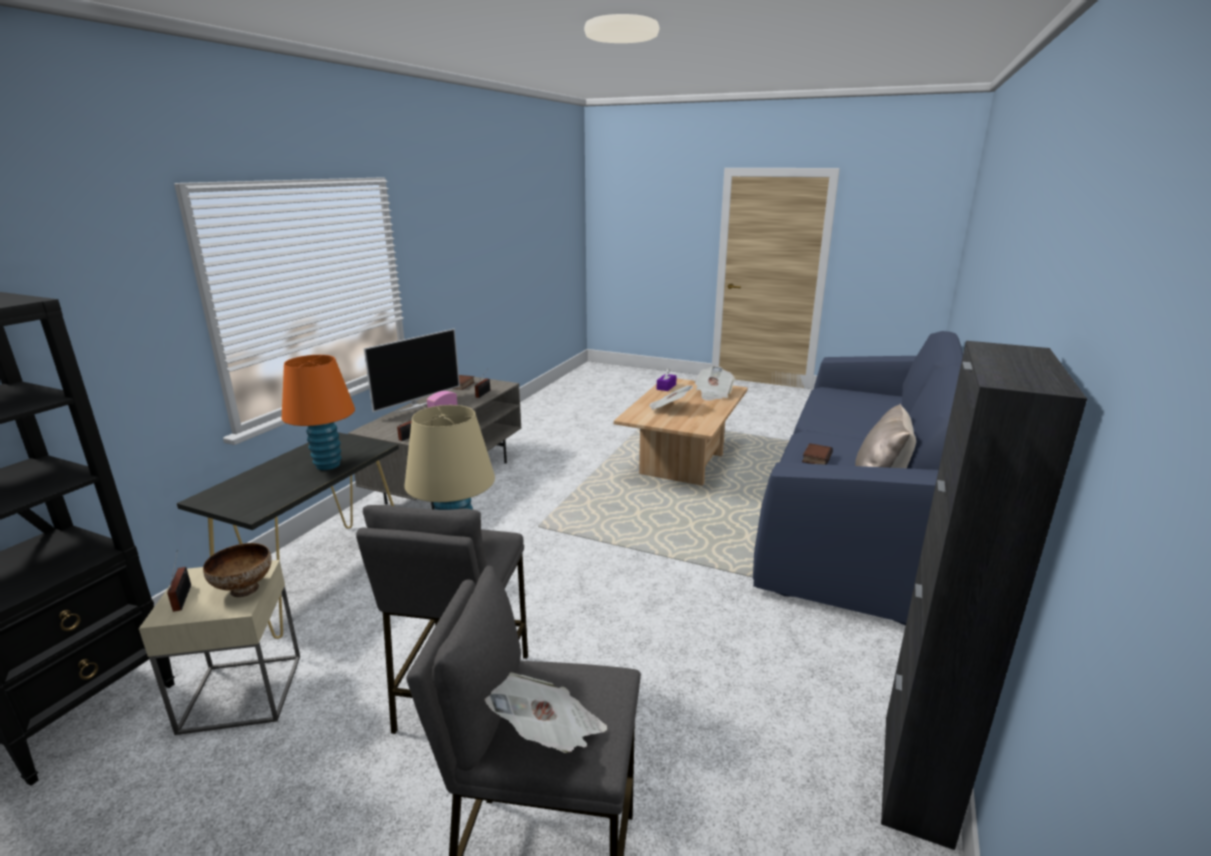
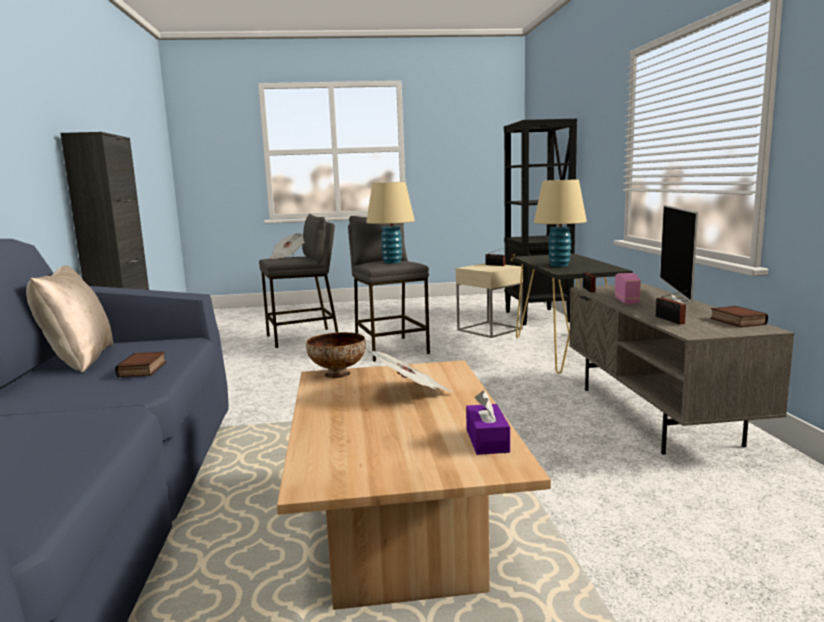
camera: 150 degrees right, 10 degrees down
(244, 589) = (478, 268): bowl -> bowl (338, 374)
(328, 465) = (559, 265): orange table lamp -> beige table lamp
(713, 394) = (356, 448): newspaper -> none

